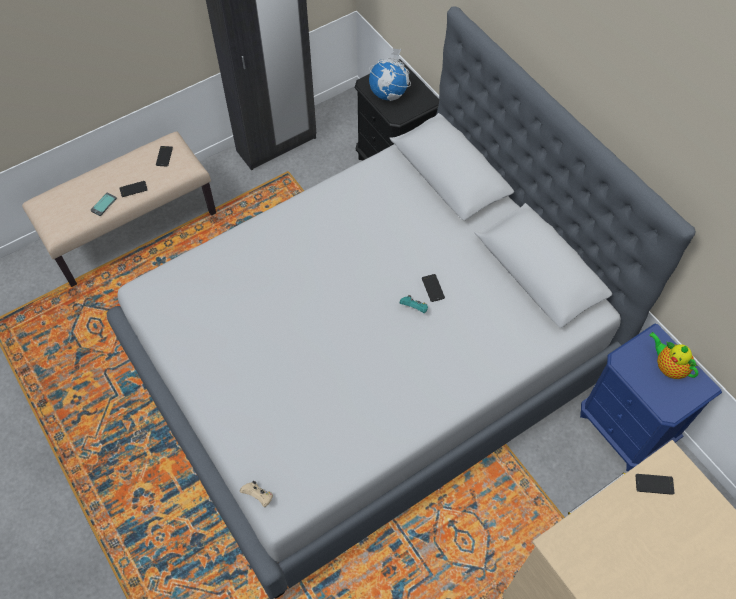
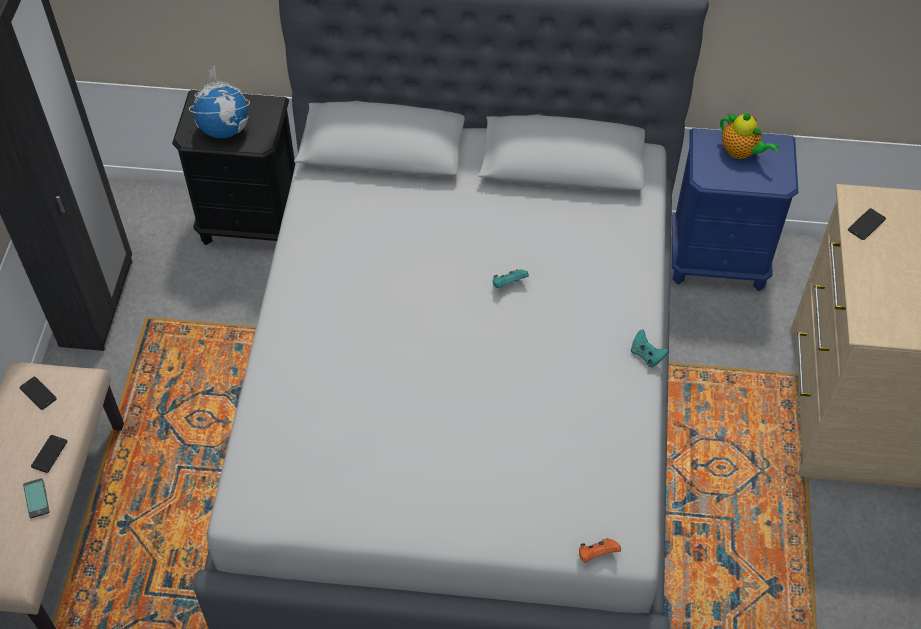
camera: 50 degrees left, 5 degrees down
(258, 496) = (596, 554): beige game controller -> orange game controller
(433, 288) = (500, 254): phone -> none
(433, 423) = (646, 355): none -> turquoise game controller
(668, 367) = (741, 152): teapot -> teapot turned 135 degrees counterclockwise

